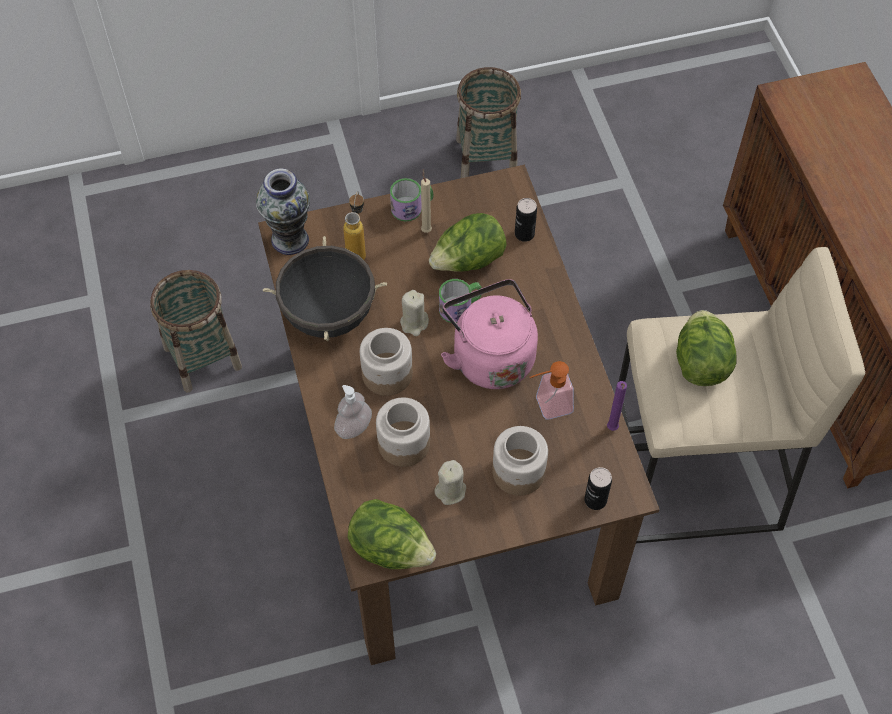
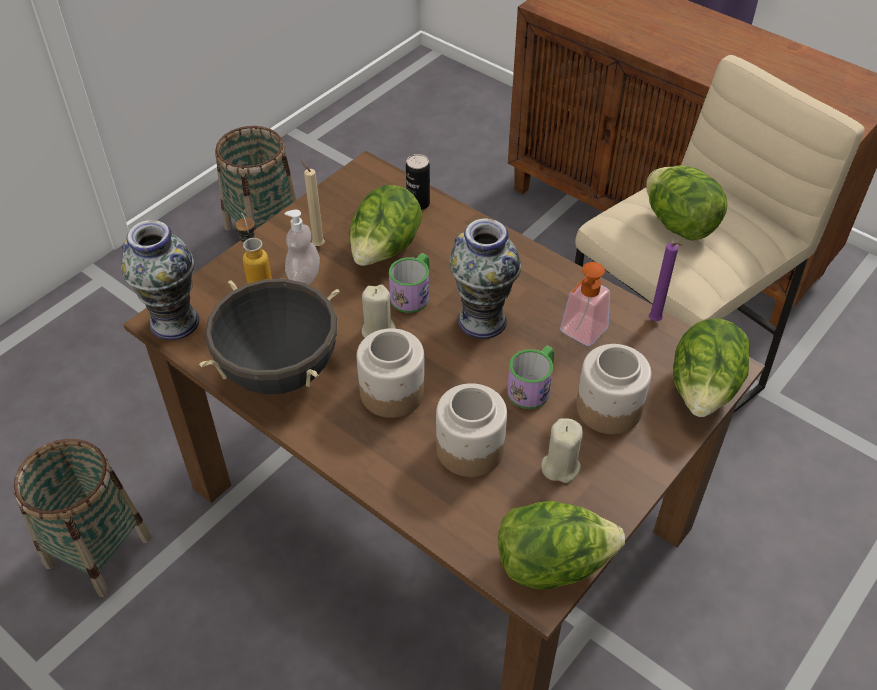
camera: 35 degrees left, 10 degrees down
(354, 427) = (402, 464): soap dispenser -> soap dispenser (304, 276)
(412, 207) = (286, 233): mug -> mug (533, 387)
(490, 356) = (482, 320): pink kettle -> vase
(595, 500) = (703, 391): can -> lettuce

